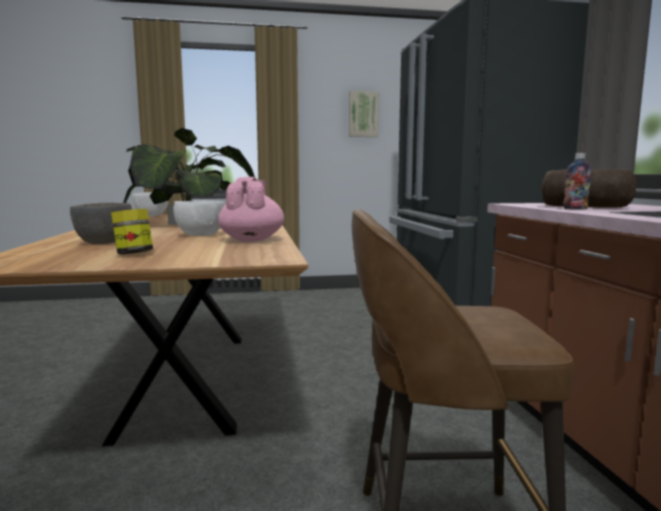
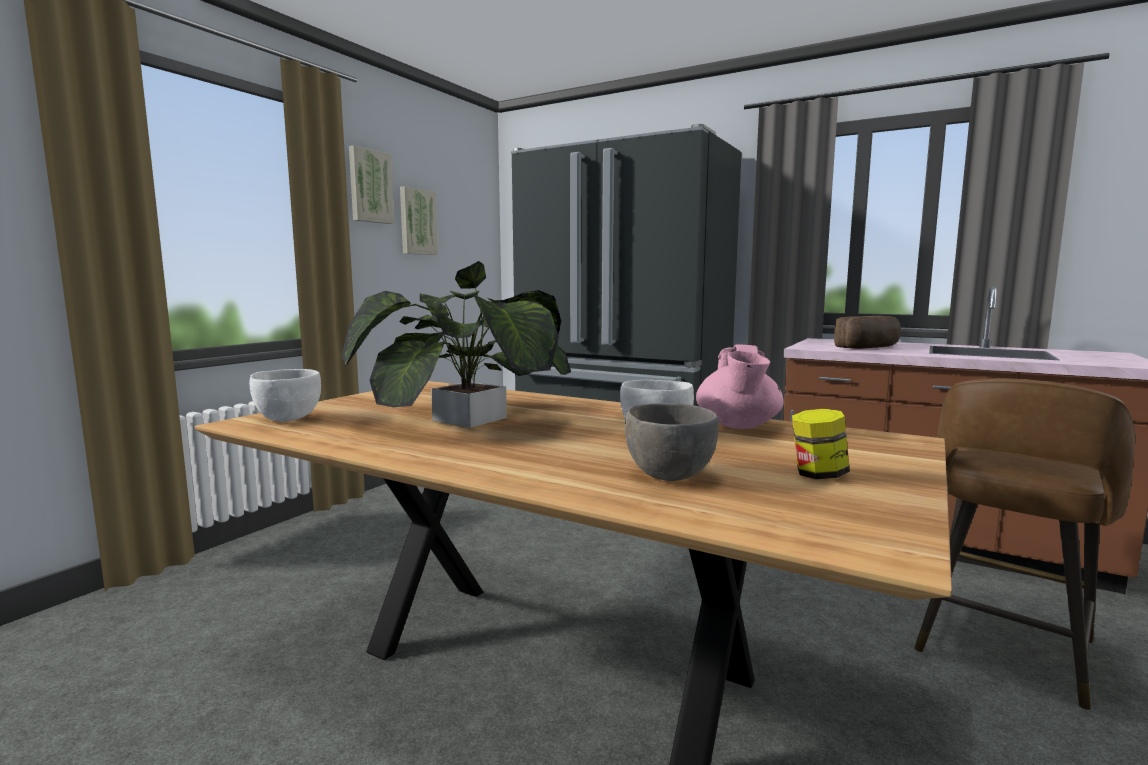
camera: 50 degrees left, 0 degrees up
(252, 240) = (738, 426): pink teapot -> pink teapot turned 120 degrees counterclockwise
(323, 94) = (369, 186): none -> picture
(575, 209) = (892, 351): bottle -> none

